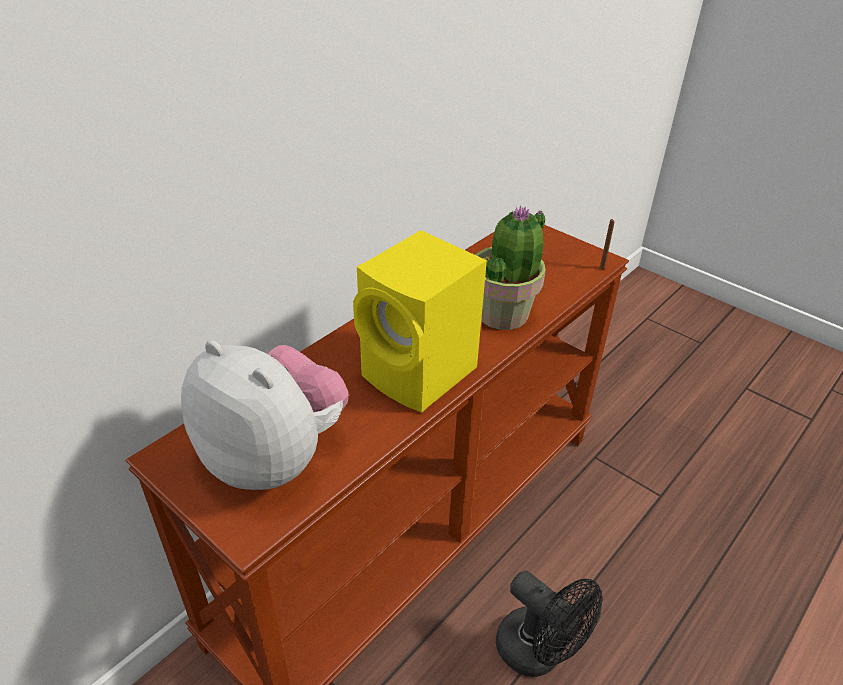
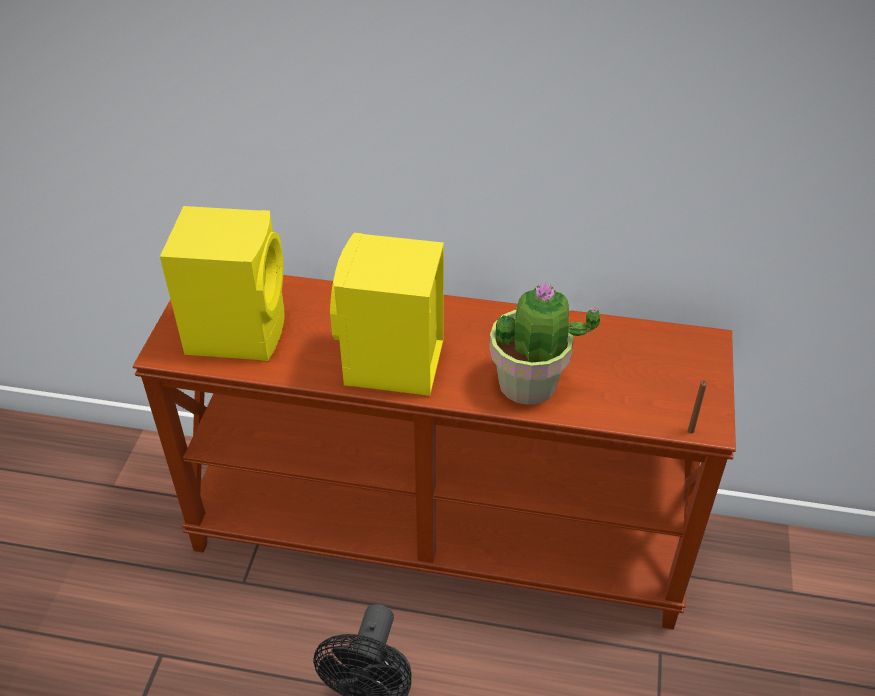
camera: 60 degrees right, 5 degrees up
(274, 457) = (238, 329): plush toy -> yellow speaker

